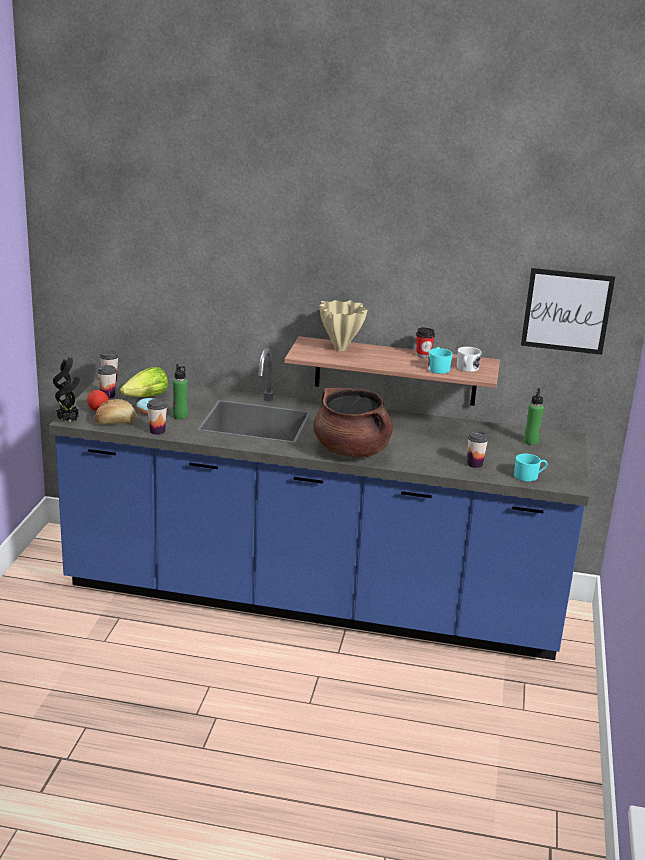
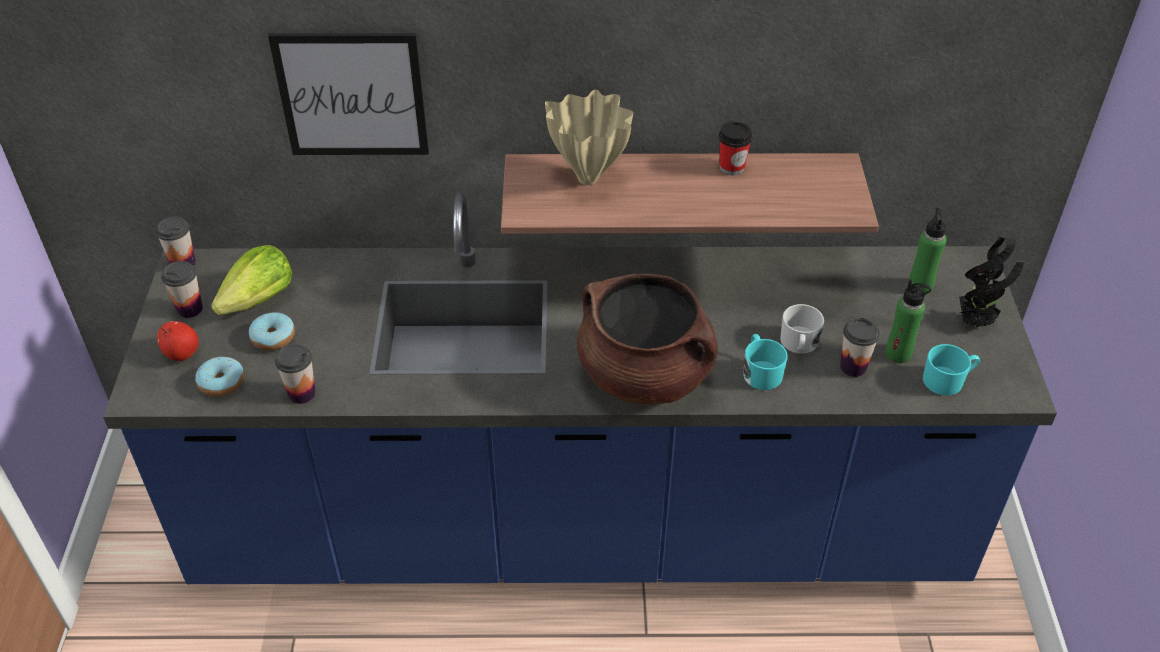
camera: 10 degrees left, 20 degrees up
(69, 421) = (137, 399): potted plant -> potted plant (976, 322)
(115, 422) = (221, 383): bread -> donut
(180, 416) = (331, 341): green bottle -> green bottle (898, 354)
(438, 368) = (769, 202): turquoise mug -> turquoise mug (760, 371)
(466, 368) = (816, 193): white mug -> white mug (799, 344)
(567, 311) = (980, 68): picture -> picture (352, 95)

